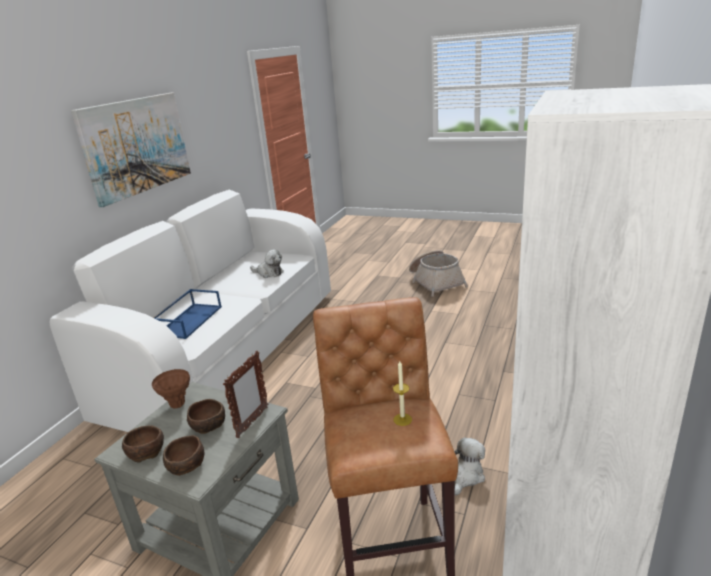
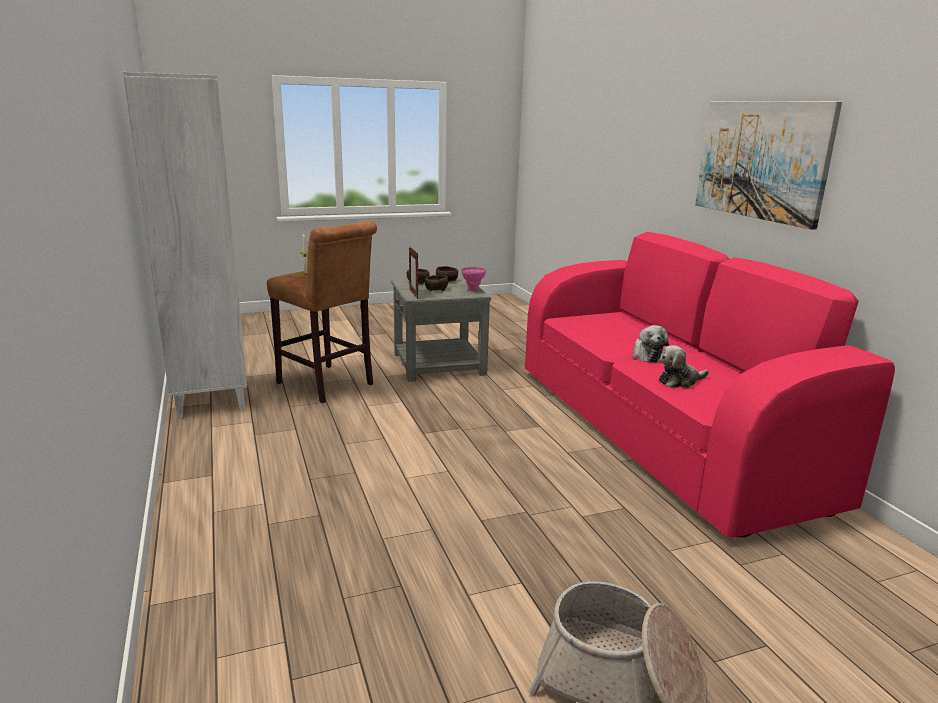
camera: 135 degrees right, 5 degrees down
(177, 404) = (473, 290): brown vase -> pink vase
(189, 320) = (615, 331): blue tray -> none
(230, 348) = (659, 431): white sofa -> pink sofa
(466, 476) = (301, 421): plush toy -> plush toy (647, 355)

